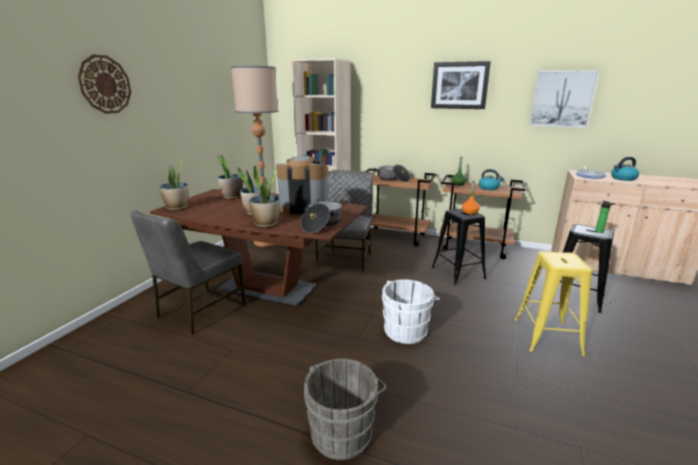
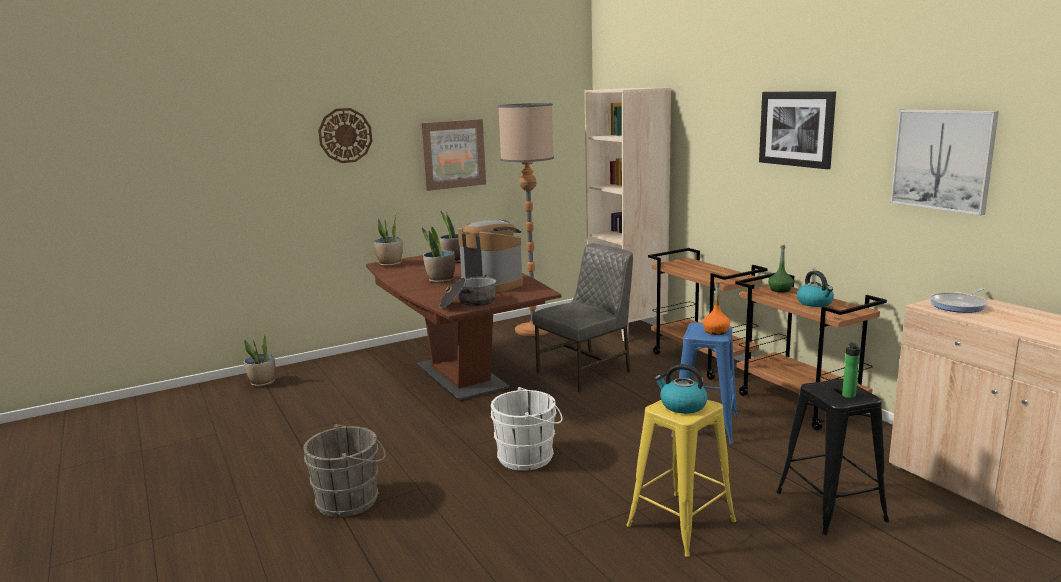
camera: 40 degrees right, 5 degrees down
(193, 108) = (452, 154): none -> picture
(199, 310) = (378, 378): grey chair -> none
(266, 224) = (425, 293): potted plant -> potted plant (262, 383)
(393, 179) = (700, 268): cooking pot -> none
(458, 273) = (705, 426): black stool -> blue stool
(623, 178) = (1008, 320): kettle -> kettle (682, 406)

